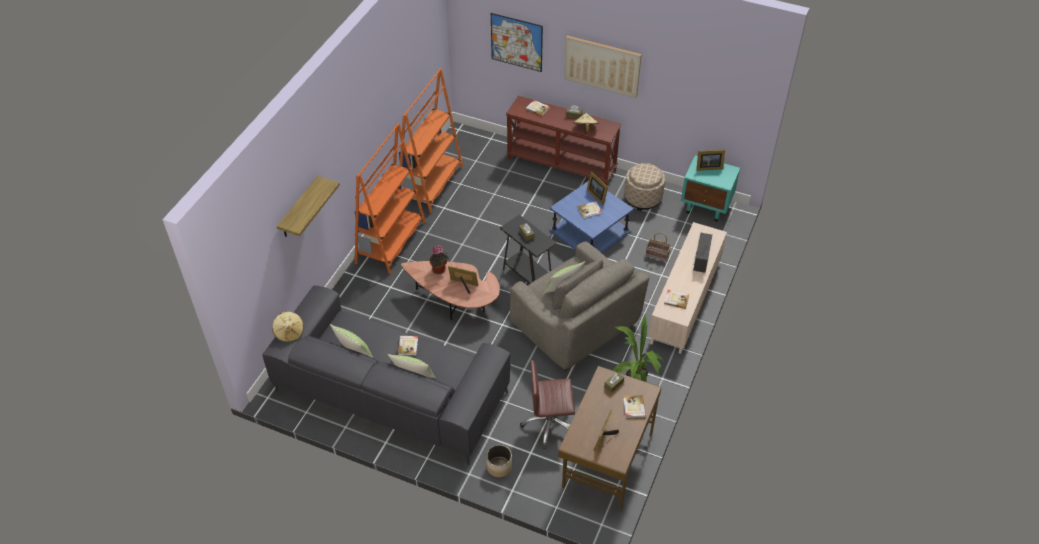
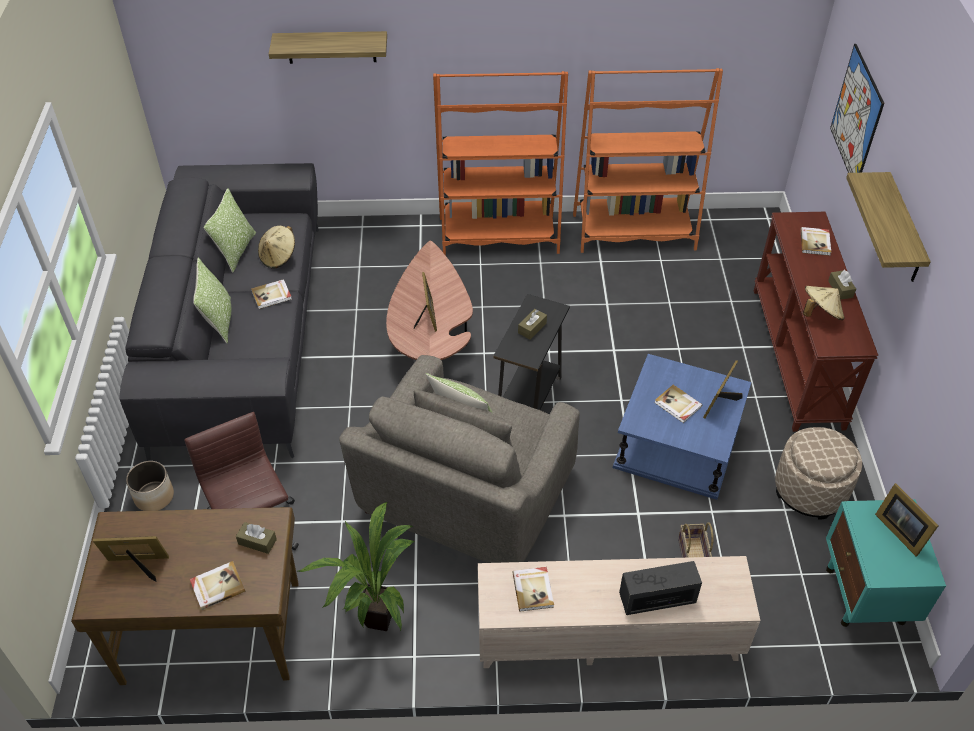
camera: 65 degrees right, 0 degrees up
(289, 333) = (218, 171): beige hat -> beige hat (278, 257)
(440, 270) = (441, 282): potted plant -> none
(602, 66) = (903, 230): picture -> shelf

